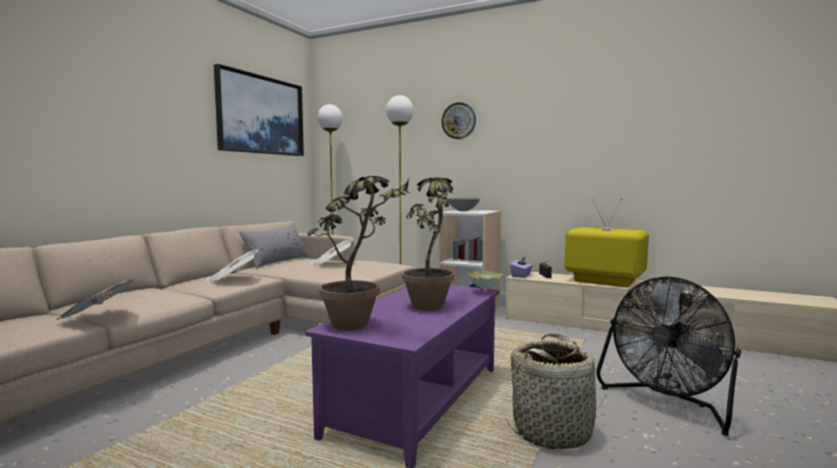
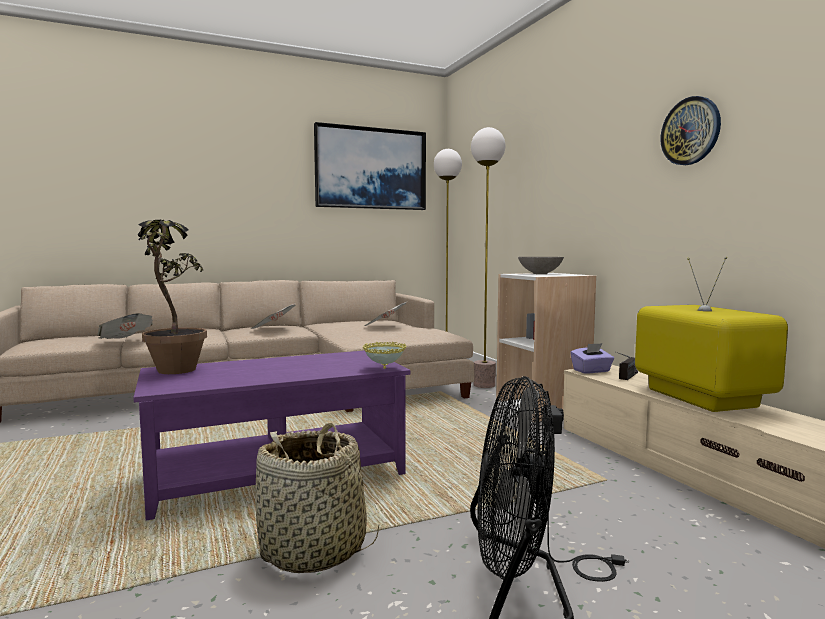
camera: 40 degrees right, 0 degrees up
(277, 261) = (355, 320): grey pillow -> none
(431, 303) = (295, 368): potted plant -> none
(458, 121) = (559, 151): wall clock -> wall clock (690, 131)

